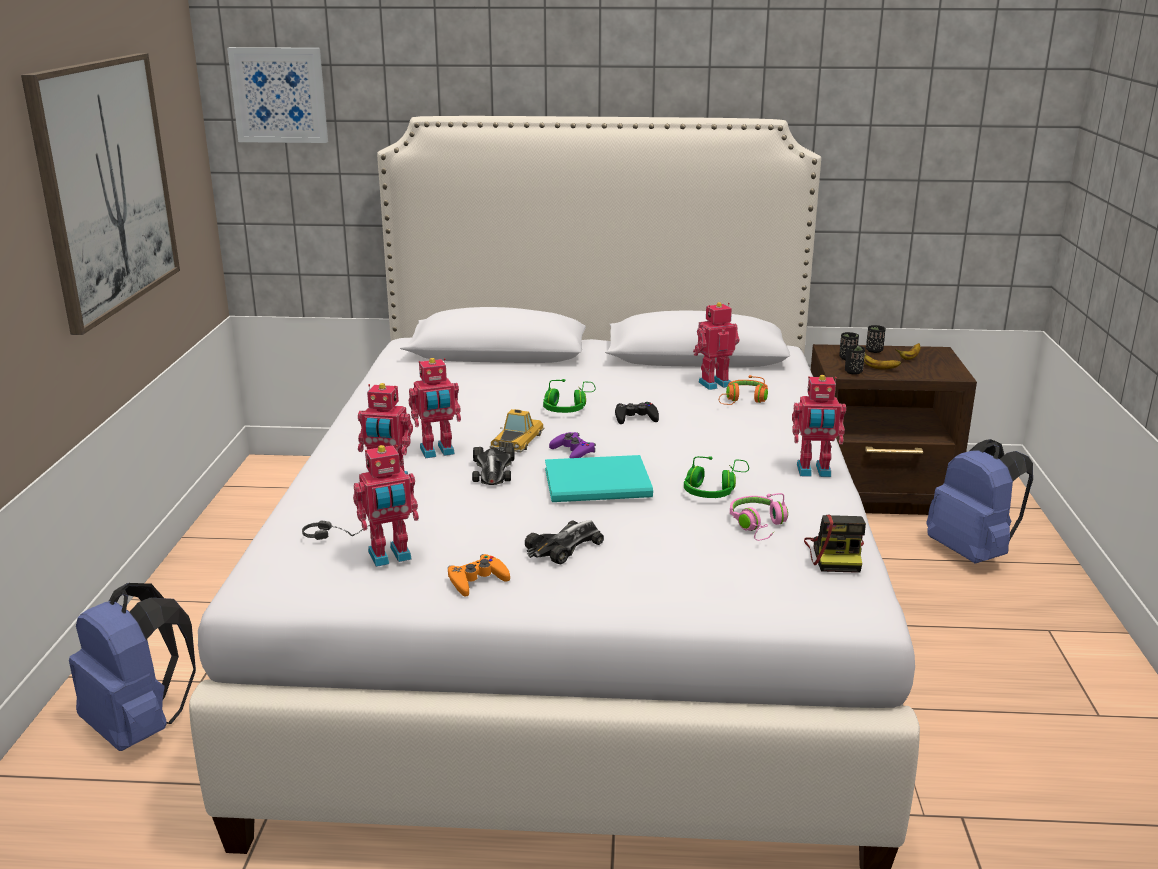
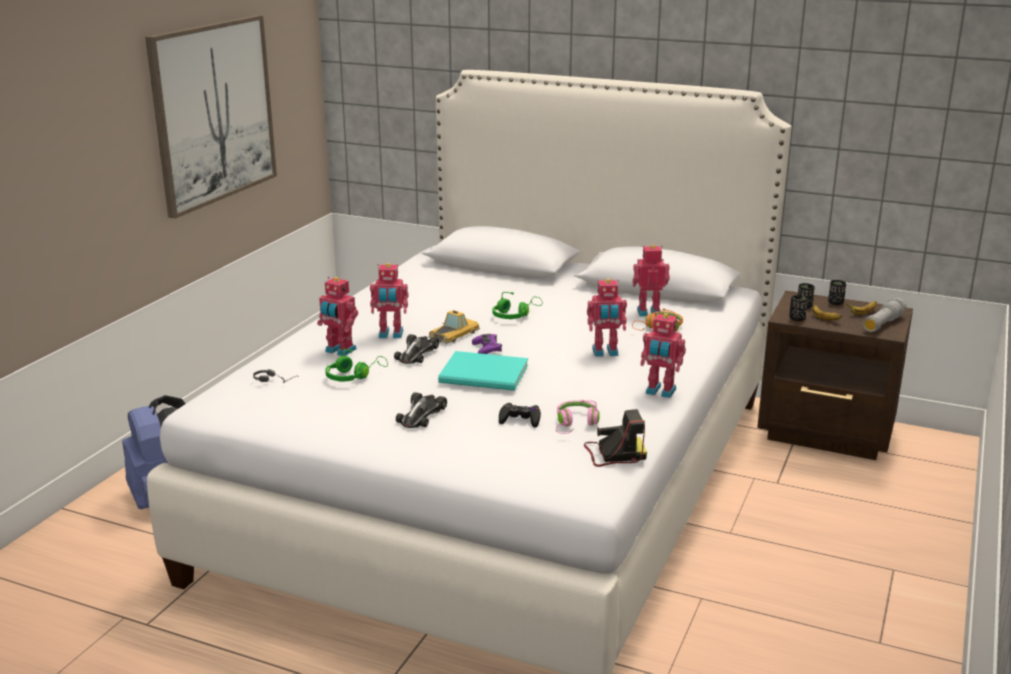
camera: 20 degrees right, 0 degrees up
(279, 95) = (373, 46): picture -> none
(390, 557) = (298, 401): toy robot -> toy robot (605, 352)
(477, 580) = (342, 426): orange game controller -> none
(565, 547) = (421, 414): toy car -> toy car turned 135 degrees clockwise
(635, 418) = (560, 330): black game controller -> black game controller (520, 419)
(714, 489) = (567, 392): green headphones -> green headphones (353, 376)
(836, 554) = (613, 454): camera -> camera turned 120 degrees counterclockwise
(939, 366) = (882, 324): none -> grey flashlight
(972, 553) = (876, 496): blue backpack -> none

